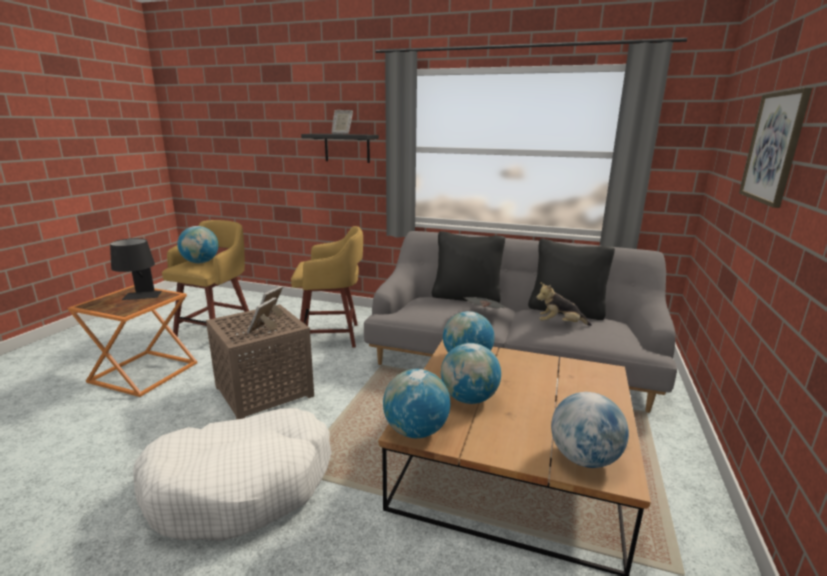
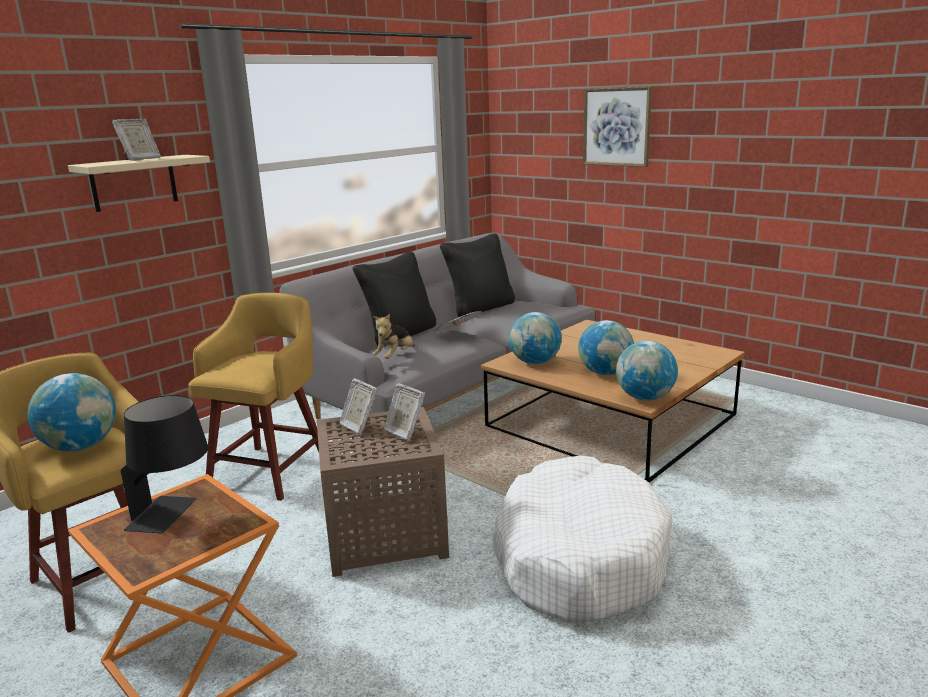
camera: 65 degrees left, 0 degrees up
(347, 148) = (134, 183): black shelf -> beige shelf
(560, 324) = (509, 315): plush toy -> plush toy (395, 357)
(584, 459) = (699, 356): globe -> none

